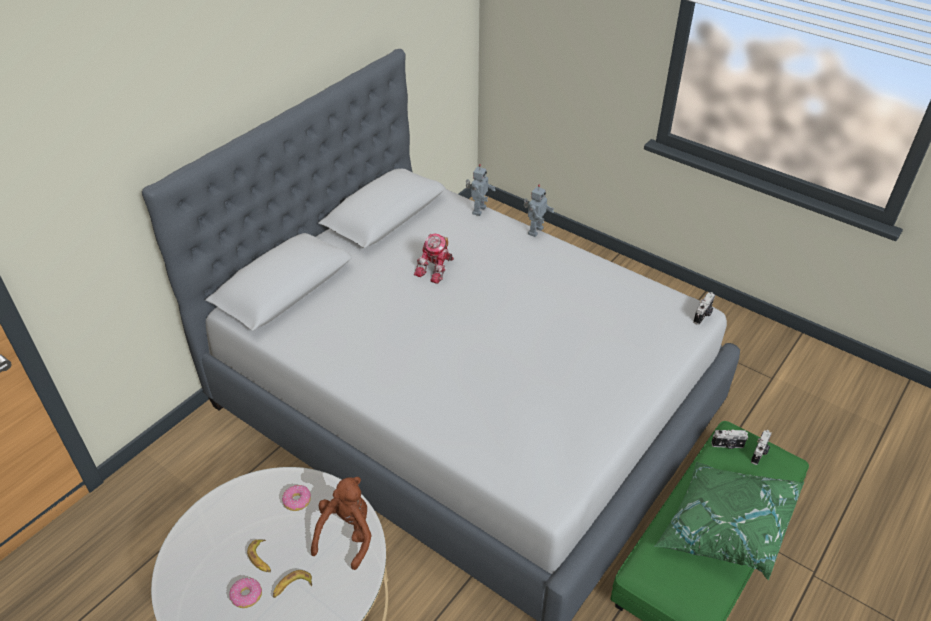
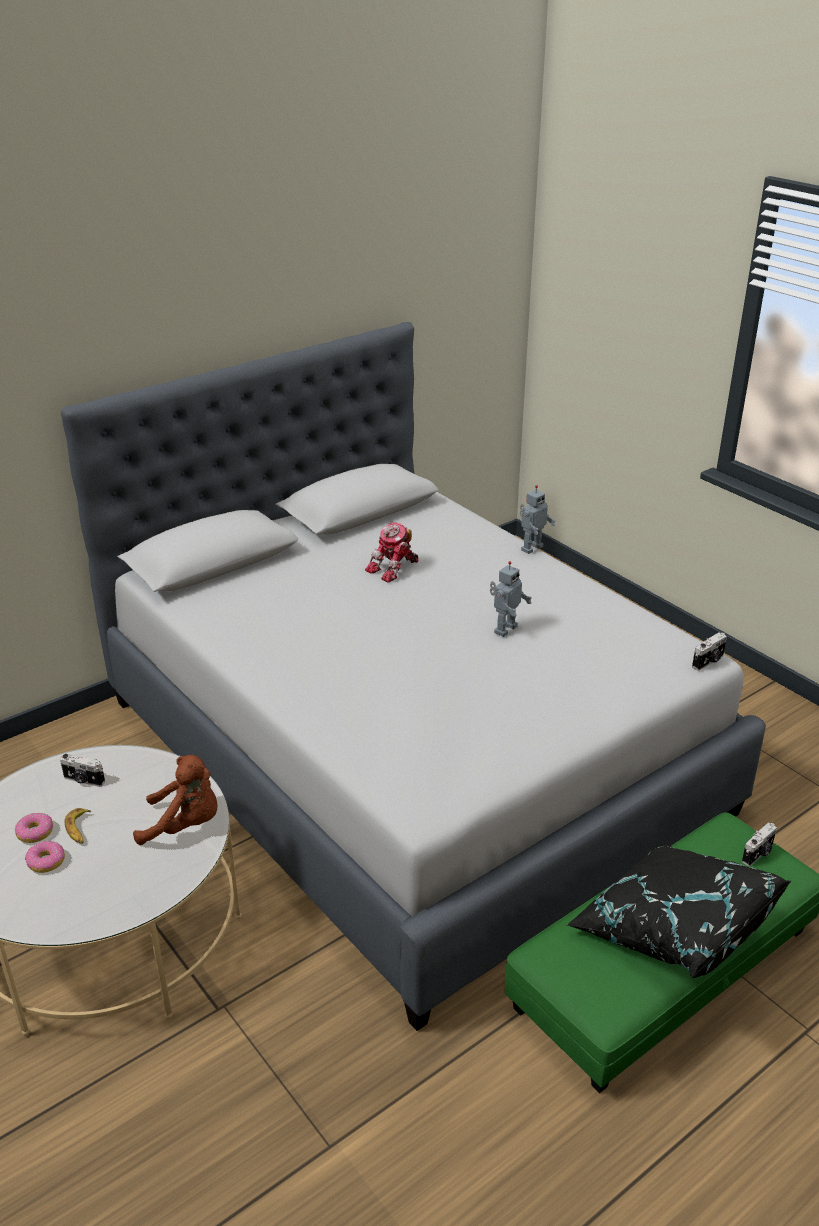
camera: 15 degrees right, 10 degrees down
(292, 587) = (100, 864): banana -> none
(297, 501) = (144, 782): donut -> donut (35, 833)
(347, 534) = (185, 825): brown plush toy -> brown plush toy turned 60 degrees clockwise
(478, 210) = (471, 519): toy robot -> toy robot (504, 629)
(723, 530) = (672, 929): green pillow -> black pillow
(727, 445) = (717, 837): camera -> camera (83, 780)

